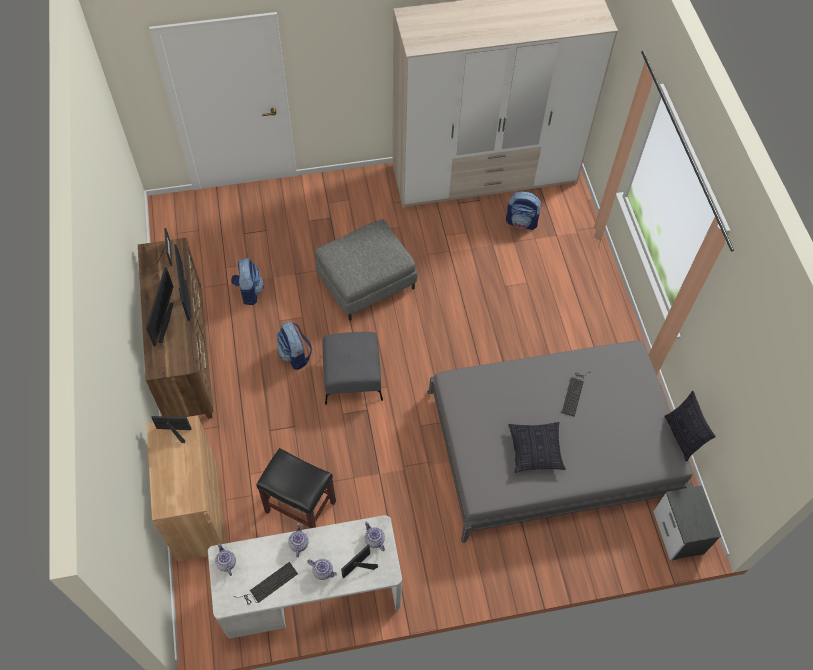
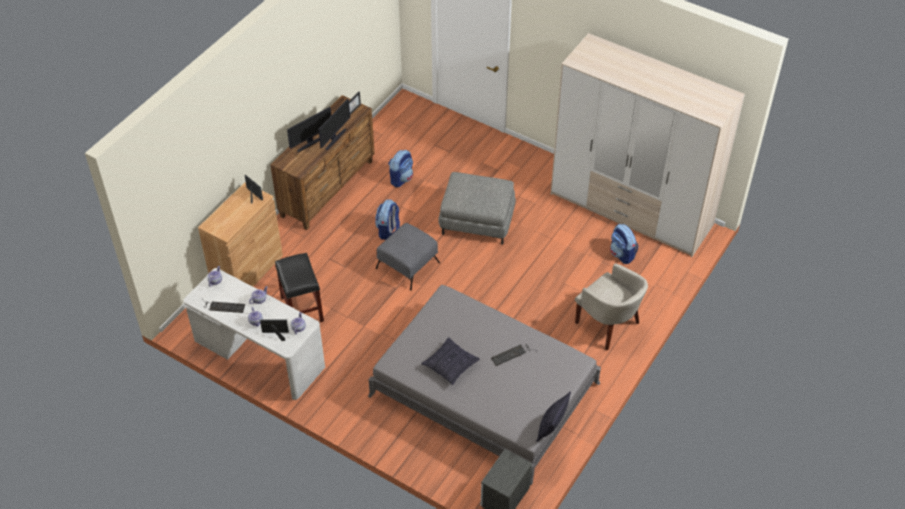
camera: 45 degrees right, 10 degrees down
(582, 297) = (608, 325): none -> beige armchair

